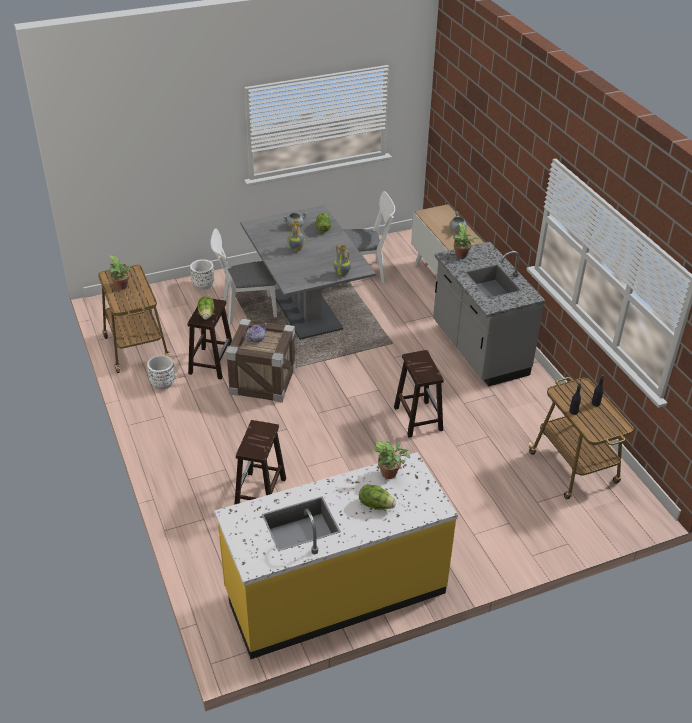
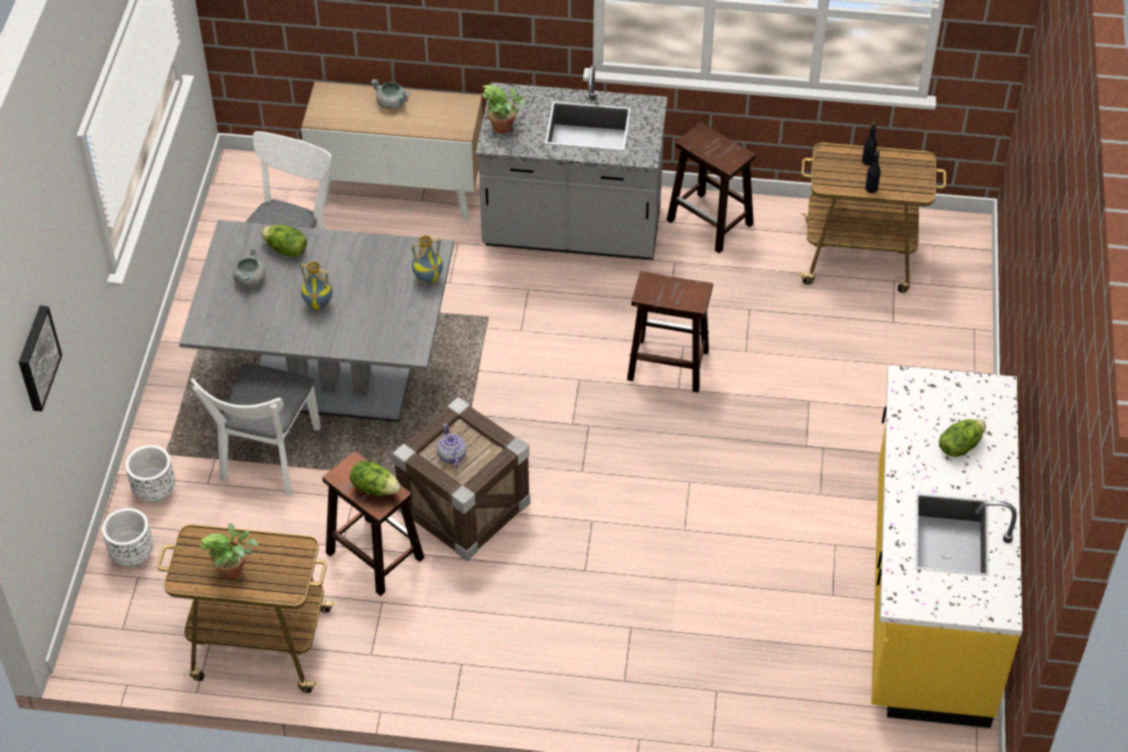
camera: 60 degrees left, 10 degrees up
(140, 147) = (36, 358): none -> picture
(163, 383) = (381, 638): white planter -> white planter (132, 554)
(260, 493) = (705, 604): brown stool -> brown stool (711, 223)
(391, 474) = (914, 408): potted plant -> none

